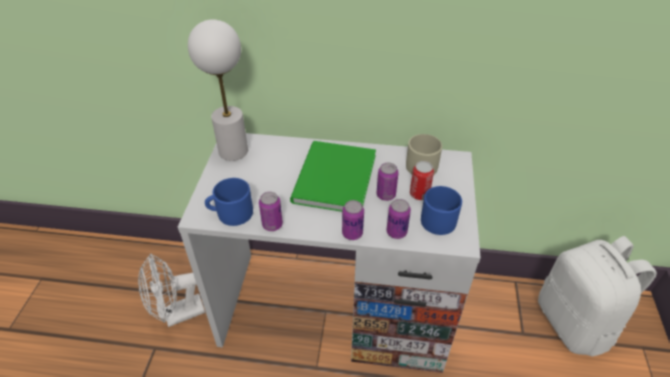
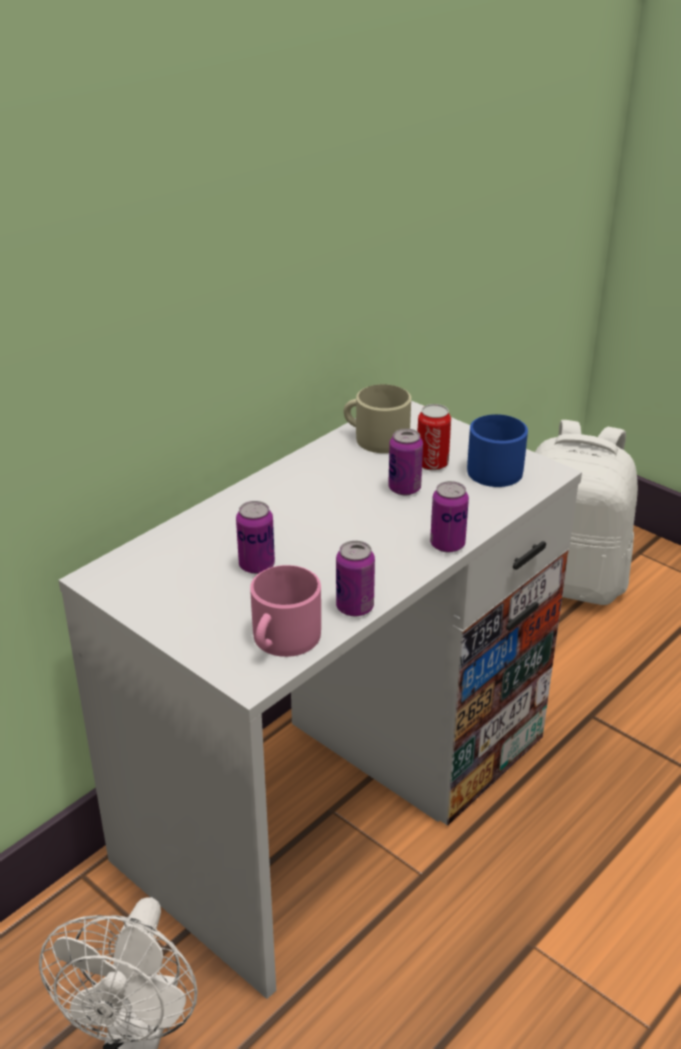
camera: 55 degrees left, 10 degrees down
(230, 213) = (282, 639): blue mug -> pink mug
(233, 151) = (132, 585): white table lamp -> none
(332, 180) = (322, 518): green book -> none
(396, 232) = (481, 510): can -> can (256, 565)

